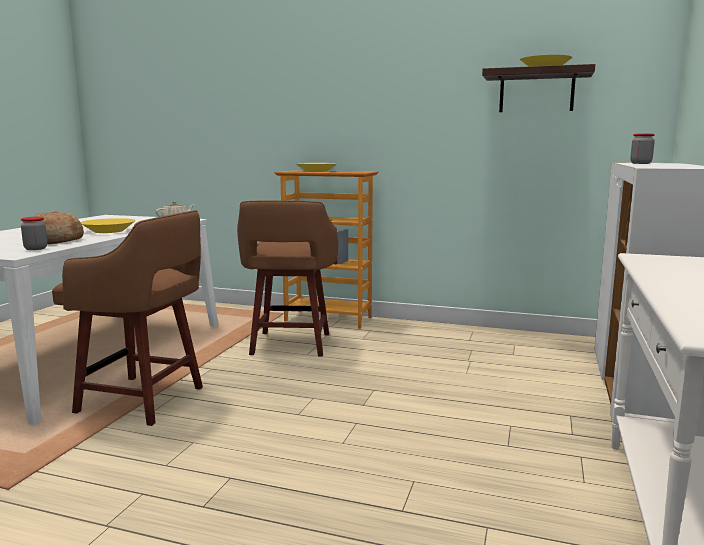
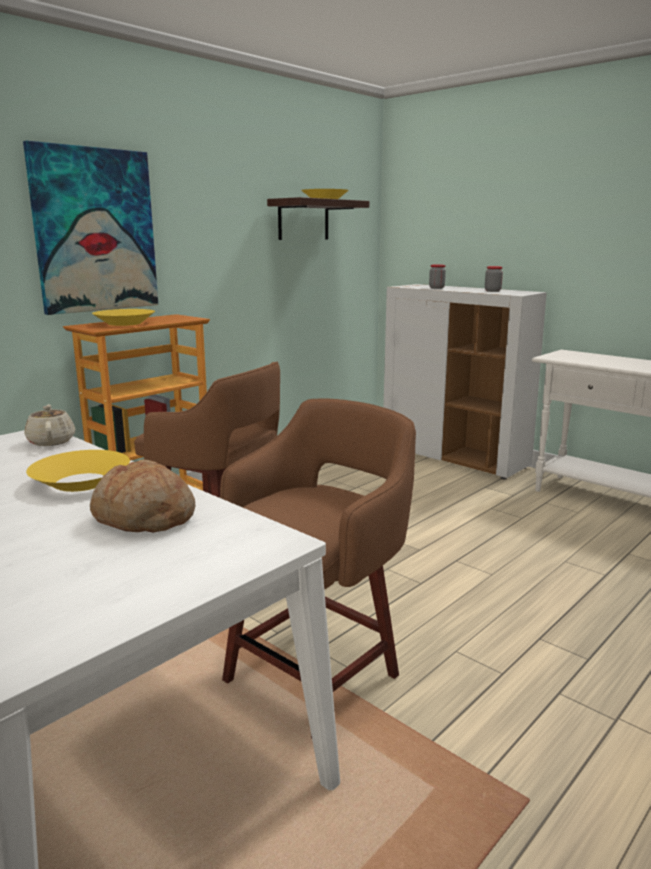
camera: 65 degrees left, 5 degrees up
(36, 248) = (224, 530): jar -> jar (492, 291)
(321, 107) = (95, 231): none -> picture

